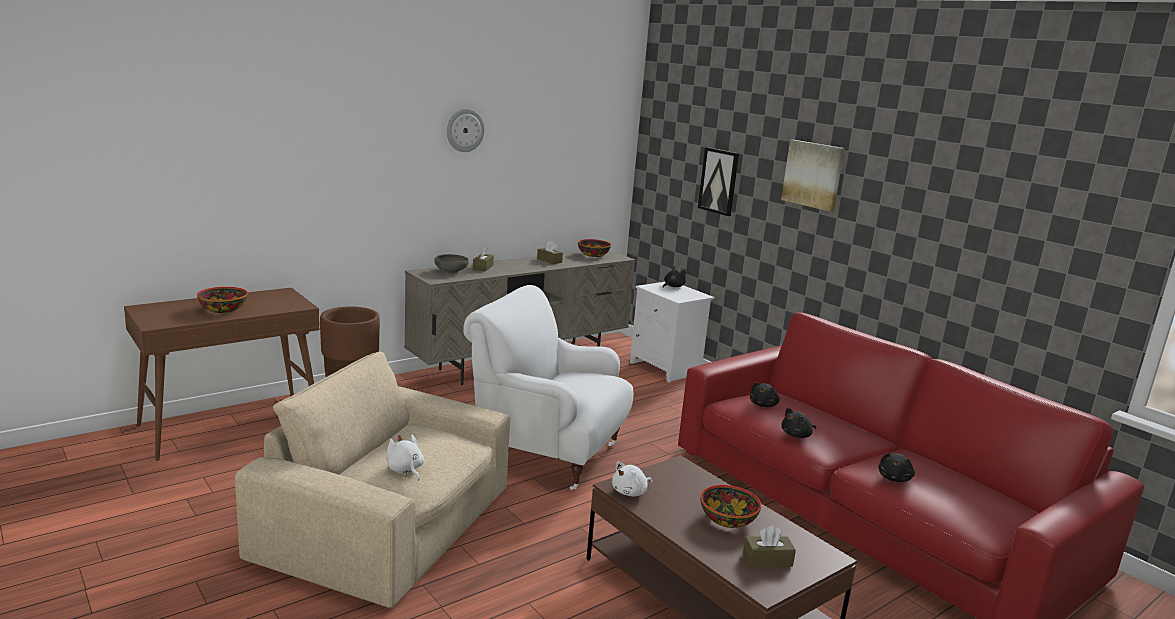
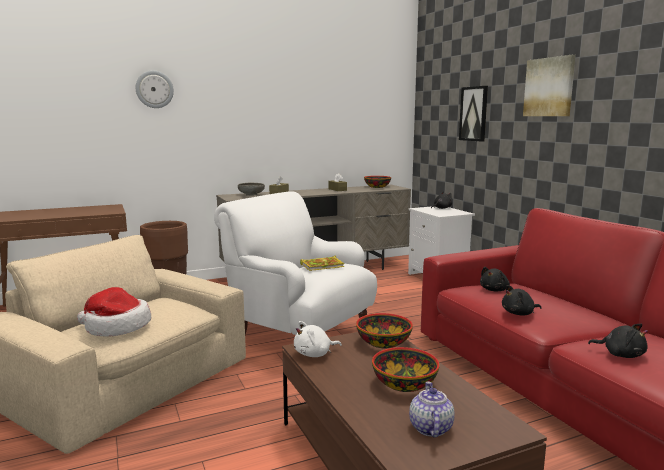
camera: 15 degrees right, 5 degrees down
(222, 309) = (53, 213): bowl -> bowl (383, 343)
(405, 470) = (116, 327): white plush toy -> hat
(464, 130) = (261, 85): wall clock -> wall clock (154, 89)
(583, 380) = (323, 266): none -> book
(767, 559) = (430, 428): brown tissue box -> teapot
(894, 478) = (620, 354): black plush toy -> black plush toy turned 90 degrees counterclockwise

